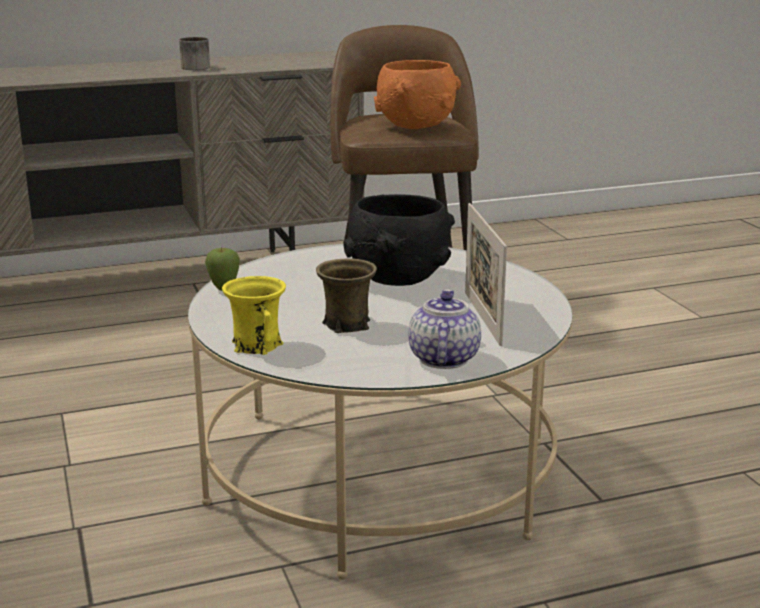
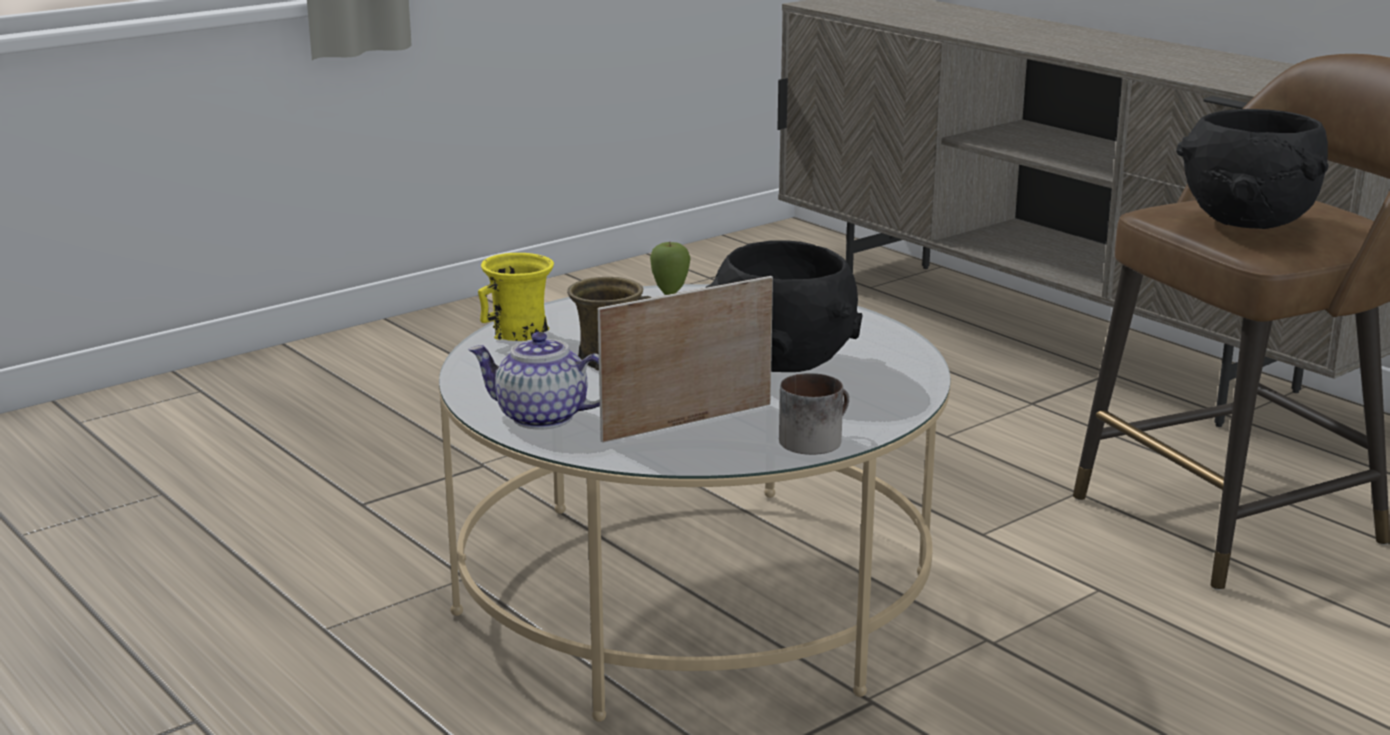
camera: 70 degrees right, 0 degrees up
(193, 67) = (1178, 63): mug -> mug (814, 438)
(416, 126) = (1248, 223): orange bowl -> black bowl
(442, 358) = (541, 417): teapot -> teapot turned 150 degrees counterclockwise

